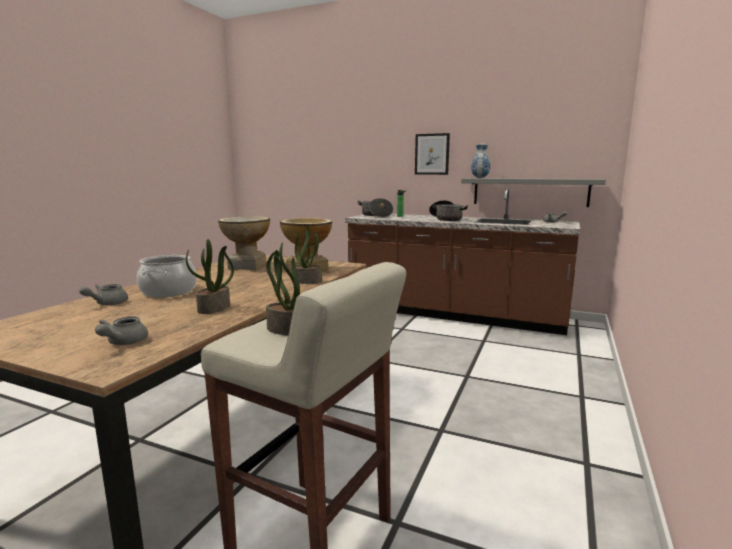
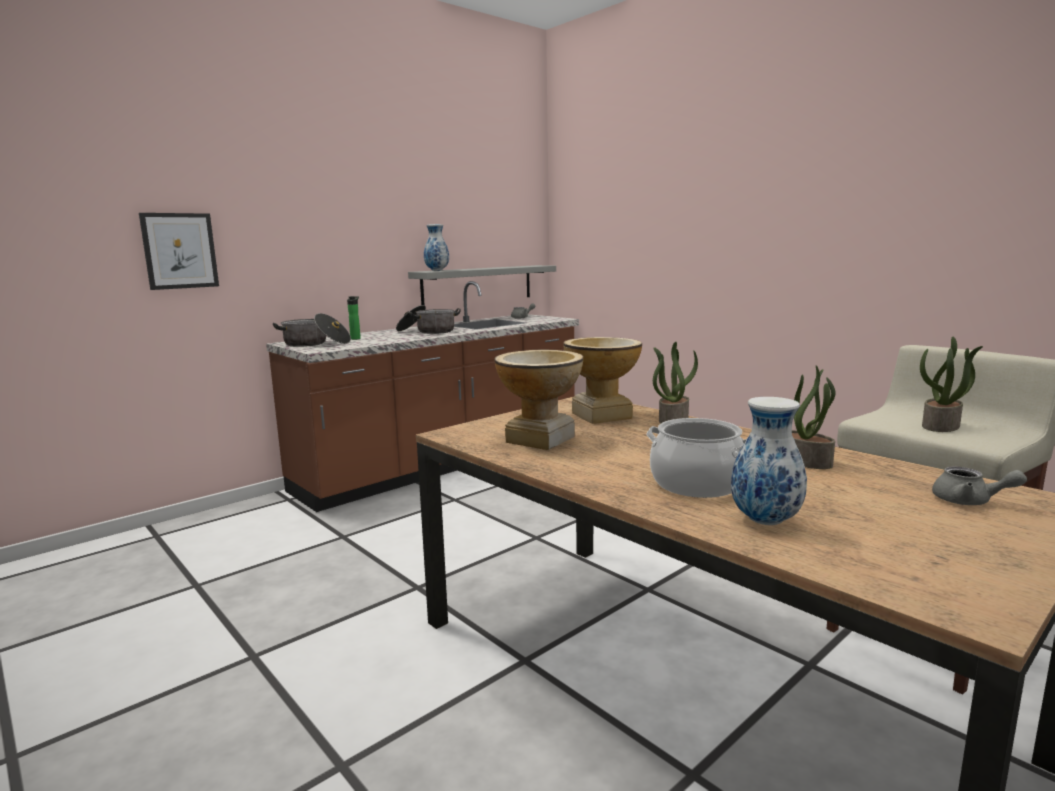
camera: 65 degrees left, 0 degrees up
(107, 303) = (766, 521): grey teapot -> vase
(432, 154) = (358, 238): picture -> picture (180, 251)

